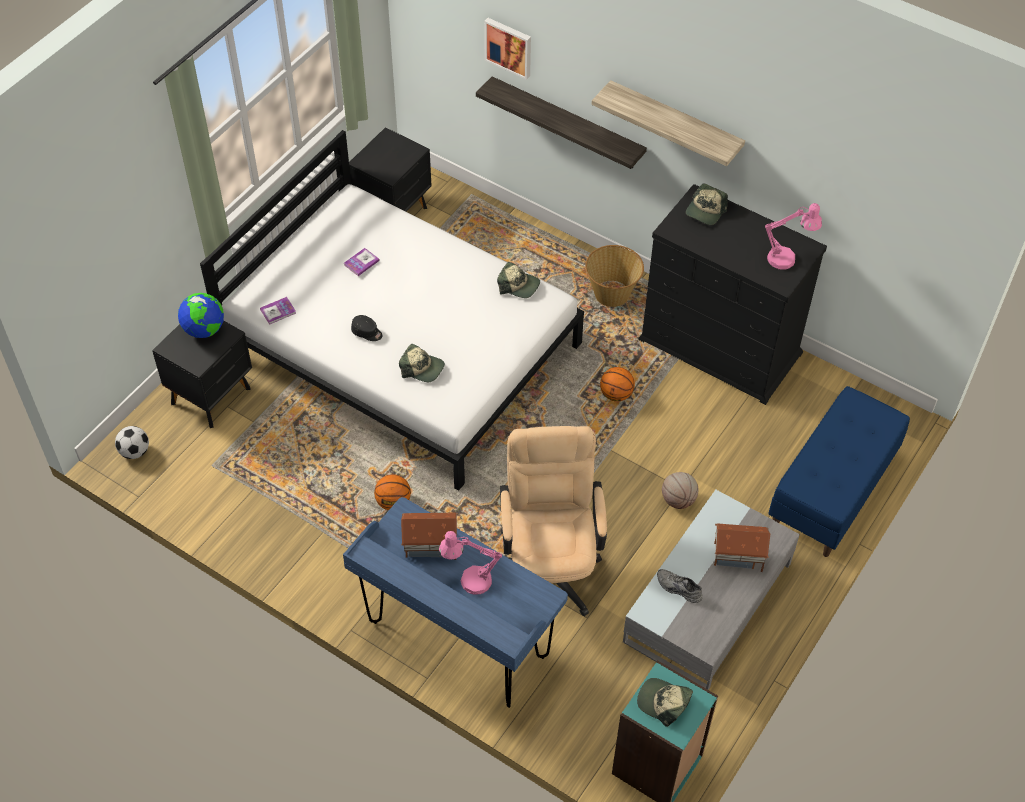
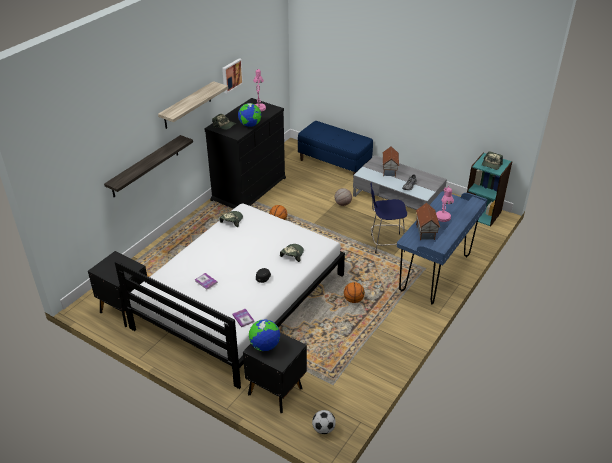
camera: 90 degrees left, 15 degrees down
(509, 47) = (108, 152): picture -> picture (231, 75)
(550, 565) = (386, 243): beige office chair -> blue stool
(612, 293) = (208, 221): basket -> none
(710, 247) = (250, 125): none -> globe

